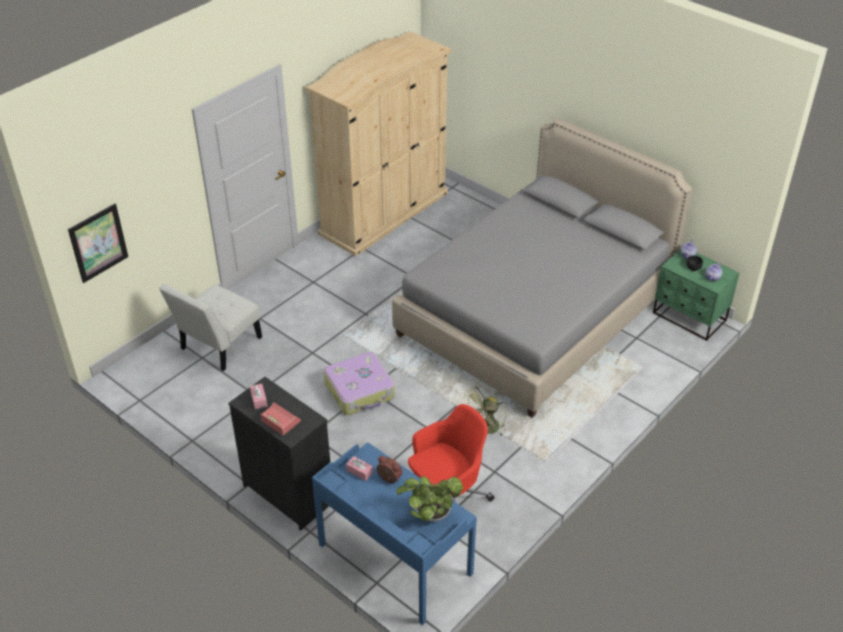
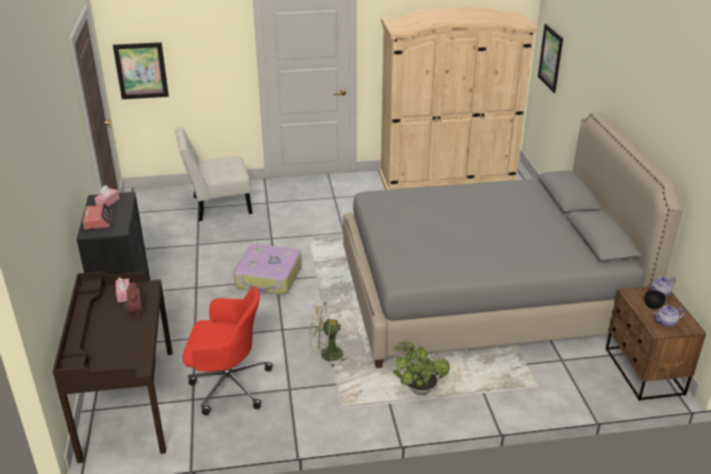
camera: 40 degrees right, 10 degrees down
(394, 560) = (127, 402): blue desk -> brown desk
(430, 515) = (121, 352): potted plant -> potted plant (418, 388)
(456, 69) = (550, 58): none -> picture
(689, 317) = (643, 372): green nightstand -> brown nightstand

